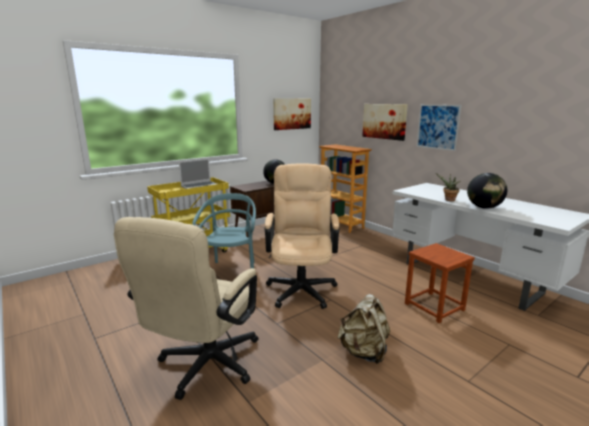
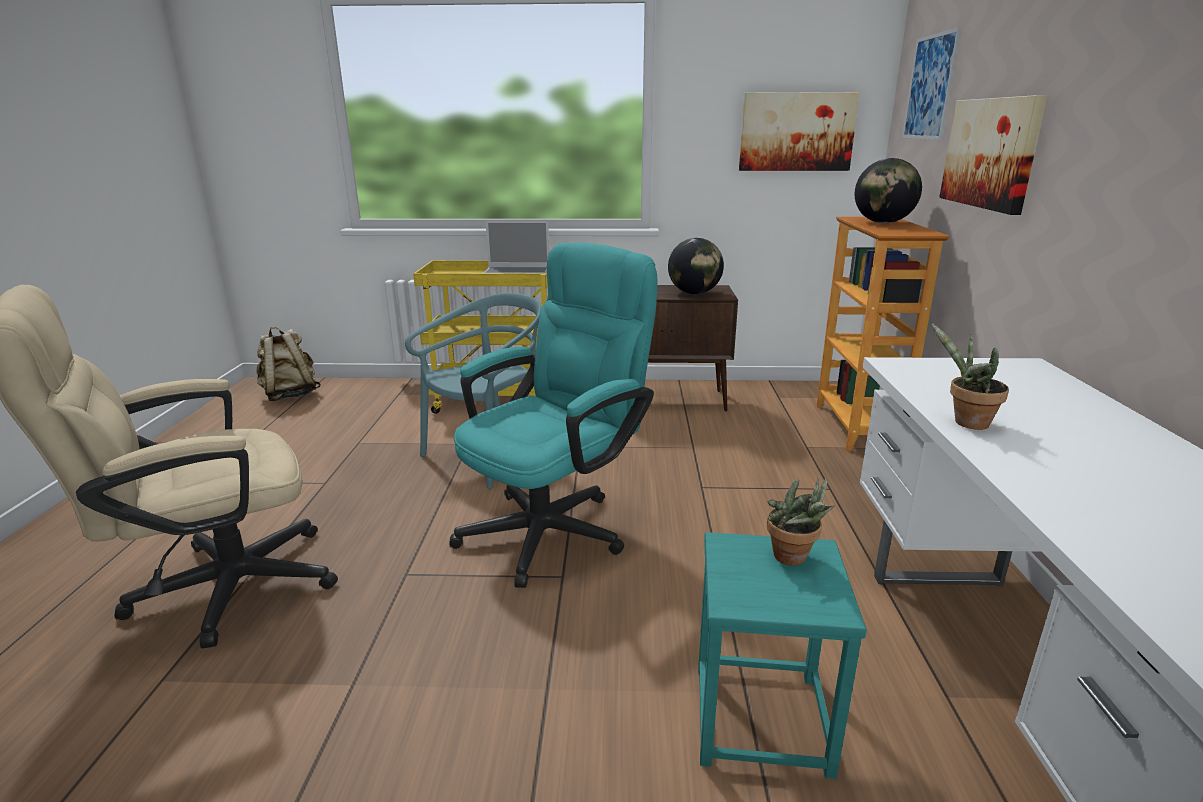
camera: 40 degrees right, 5 degrees up
(301, 287) = (556, 526): beige office chair -> turquoise office chair
(364, 352) = (435, 718): beige backpack -> beige backpack (290, 395)
(433, 307) = (759, 718): brown stool -> turquoise stool
(437, 127) = (1105, 172): picture -> picture (930, 87)
(437, 249) = (794, 559): none -> potted plant
(484, 207) = (1035, 480): globe -> globe (883, 222)

